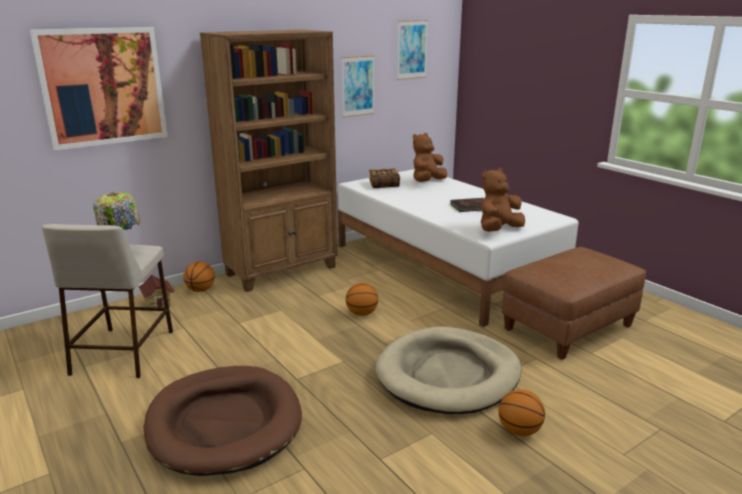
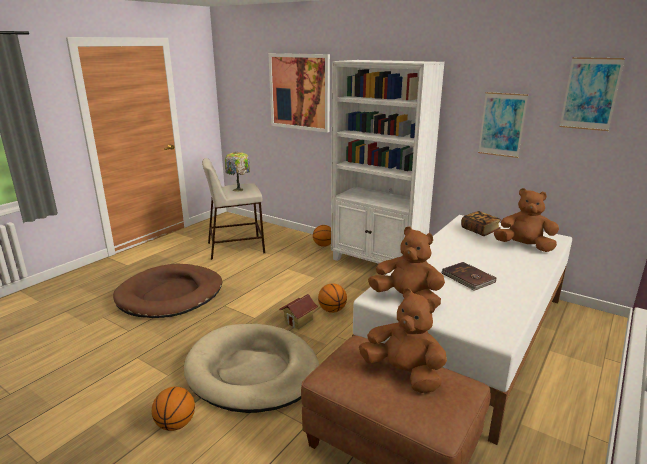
camera: 70 degrees right, 0 degrees up
(158, 304) = (296, 239): toy house -> toy house (299, 321)
(282, 271) = (378, 263): brown bookcase -> white bookcase
(571, 262) = (403, 373): none -> brown plush toy

